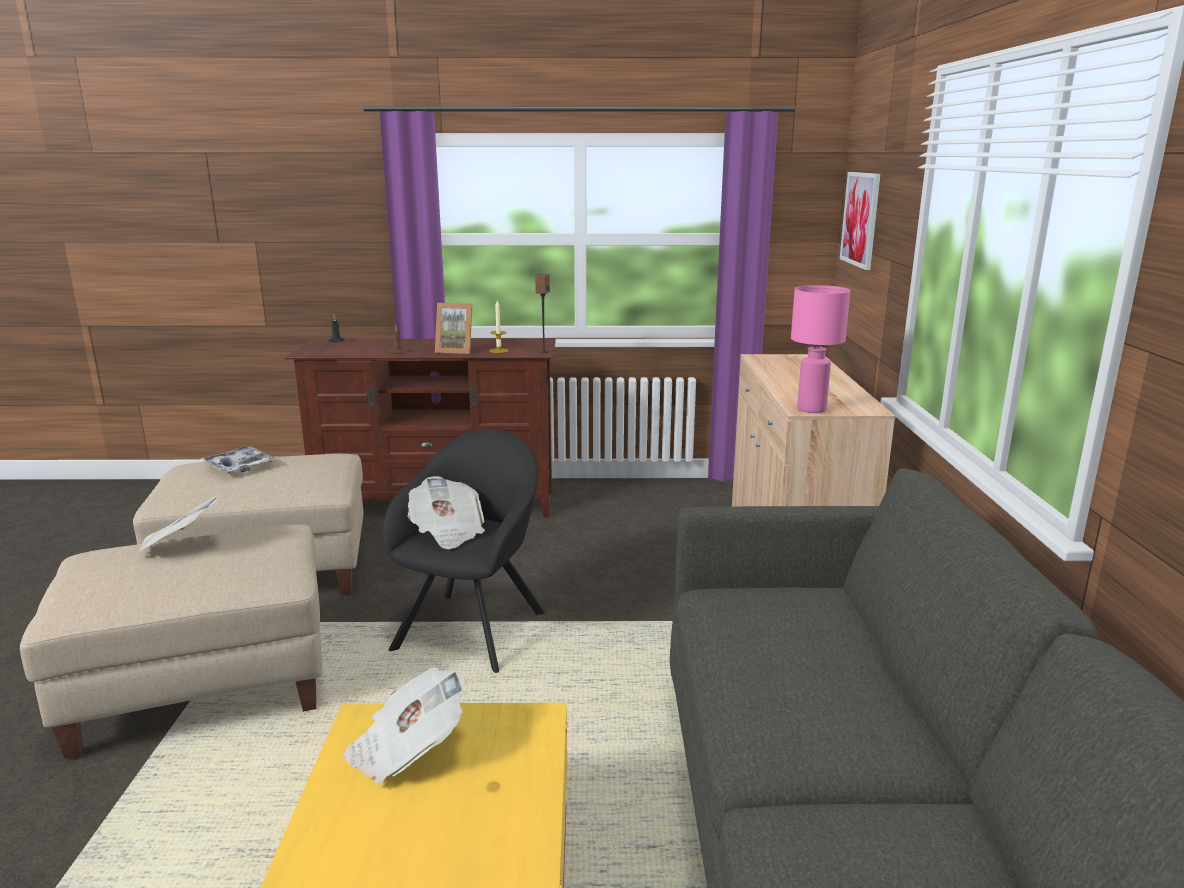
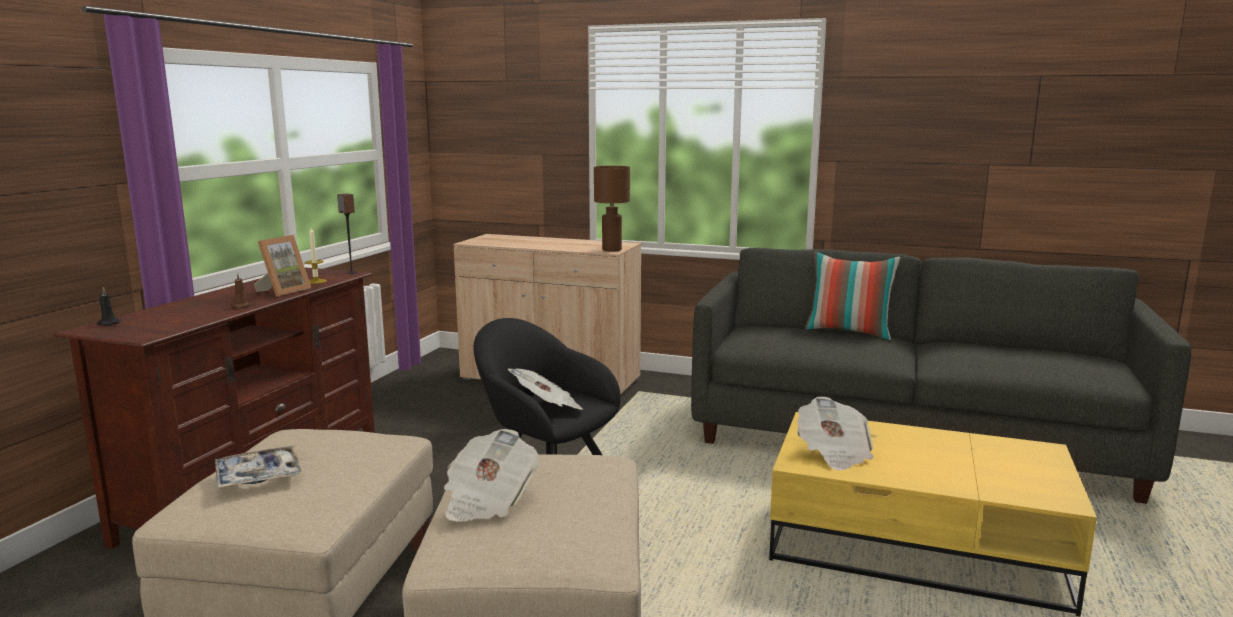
camera: 70 degrees left, 5 degrees down
(812, 409) = (612, 250): pink table lamp -> brown table lamp
(860, 219) = (479, 130): picture -> none
(894, 688) = (849, 332): none -> pillow

